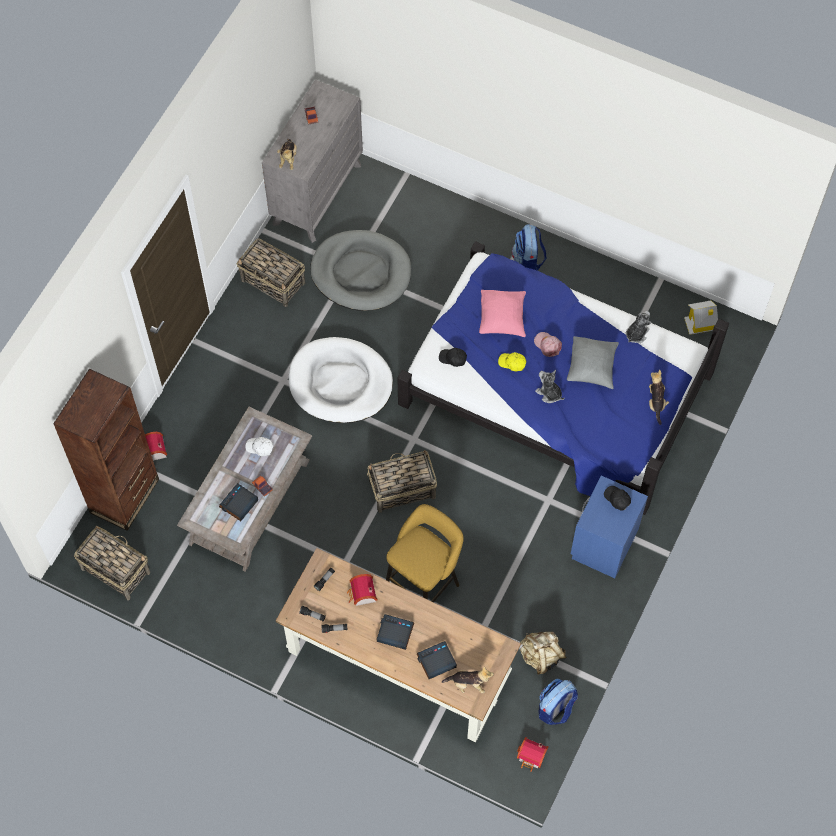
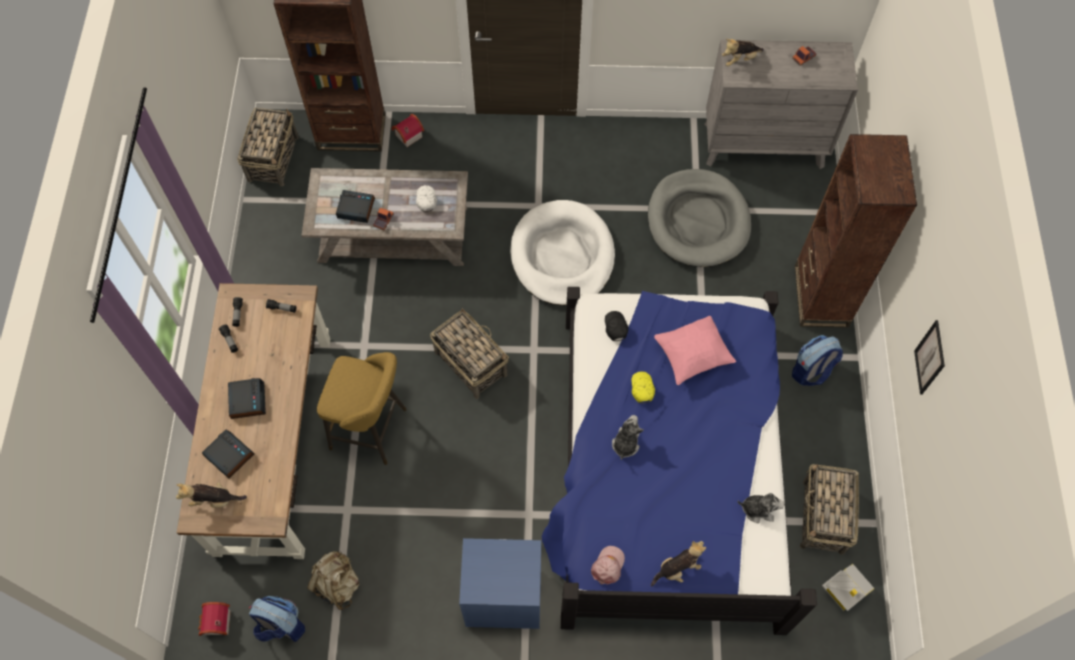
camera: 65 degrees right, 0 degrees up
(273, 282) = (641, 151): basket -> basket (823, 517)
(362, 595) = (278, 350): toy house -> none
(468, 684) = (214, 500): plush toy -> plush toy turned 105 degrees clockwise
(470, 223) = (821, 296): none -> brown bookcase
(547, 345) = (686, 416): pink cap -> pink cap (608, 566)
(591, 368) = (682, 476): grey pillow -> none
(615, 162) = (929, 358): none -> picture
(617, 499) = (518, 571): black cap -> none

